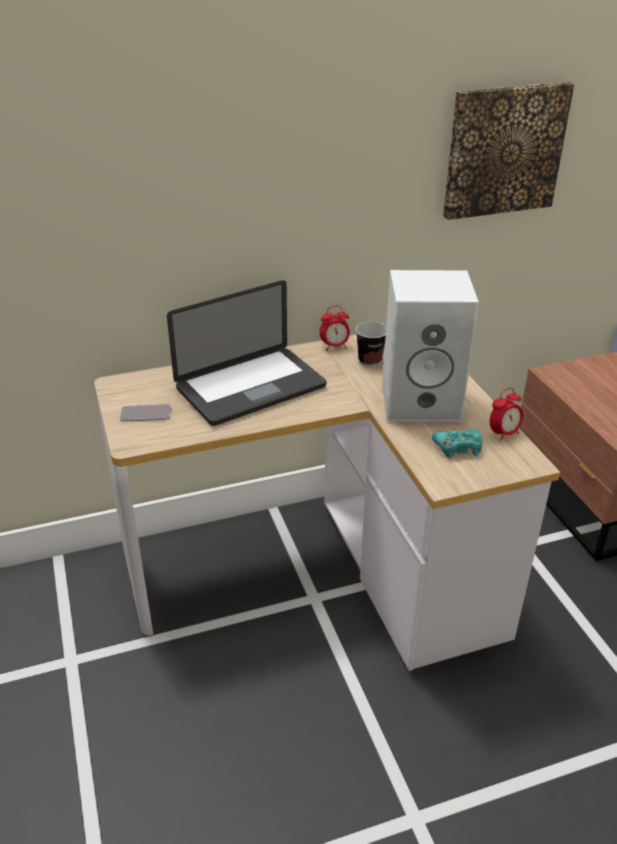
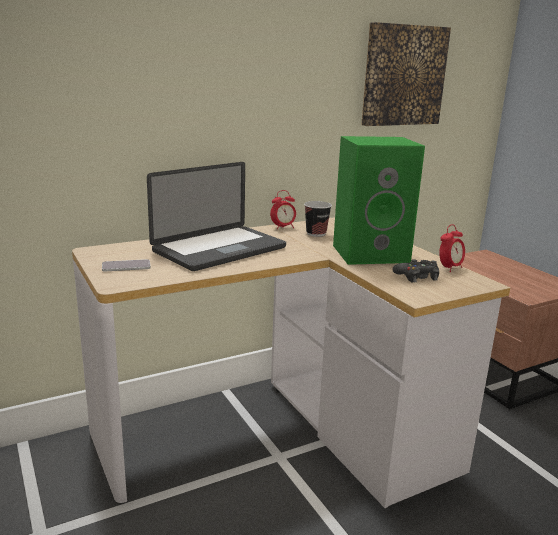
camera: 10 degrees left, 15 degrees down
(422, 401) = (371, 253): white speaker -> green speaker
(458, 448) = (417, 277): turquoise game controller -> black game controller

